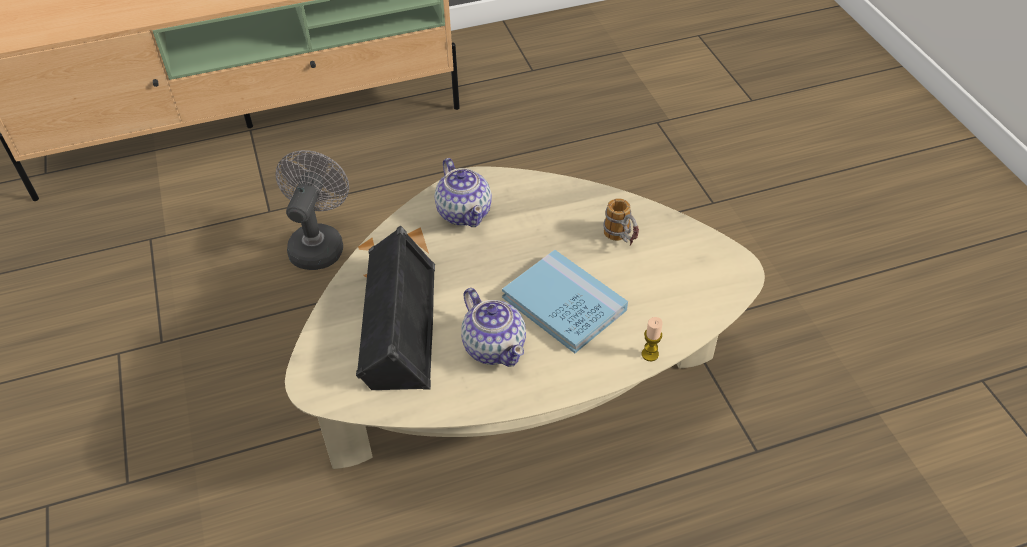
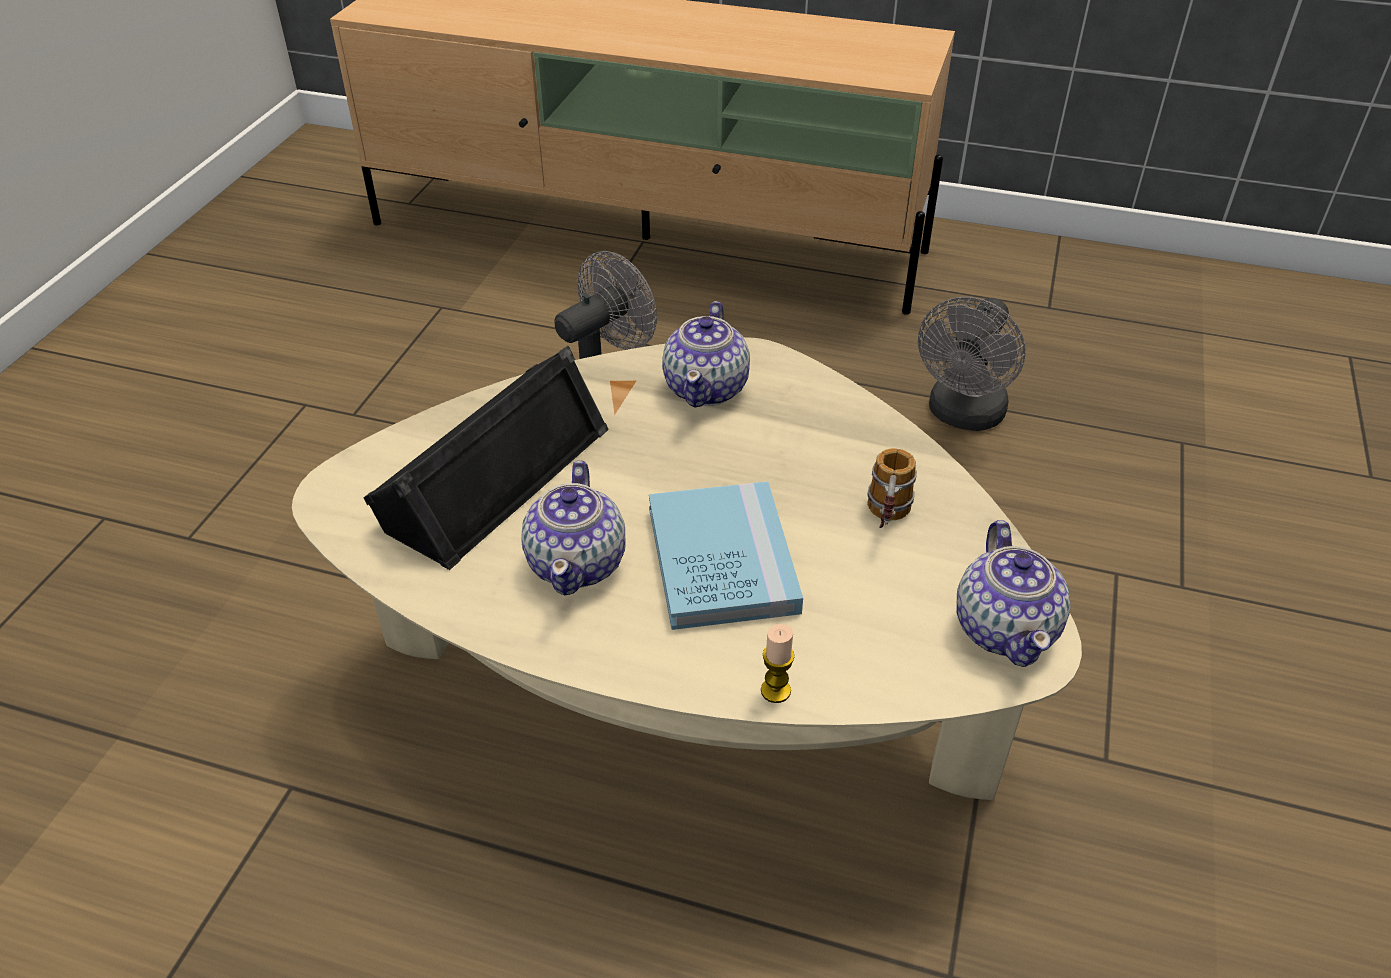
camera: 35 degrees right, 5 degrees down
(539, 159) = (963, 416): none -> grey fan
(719, 266) = (1006, 628): none -> teapot

